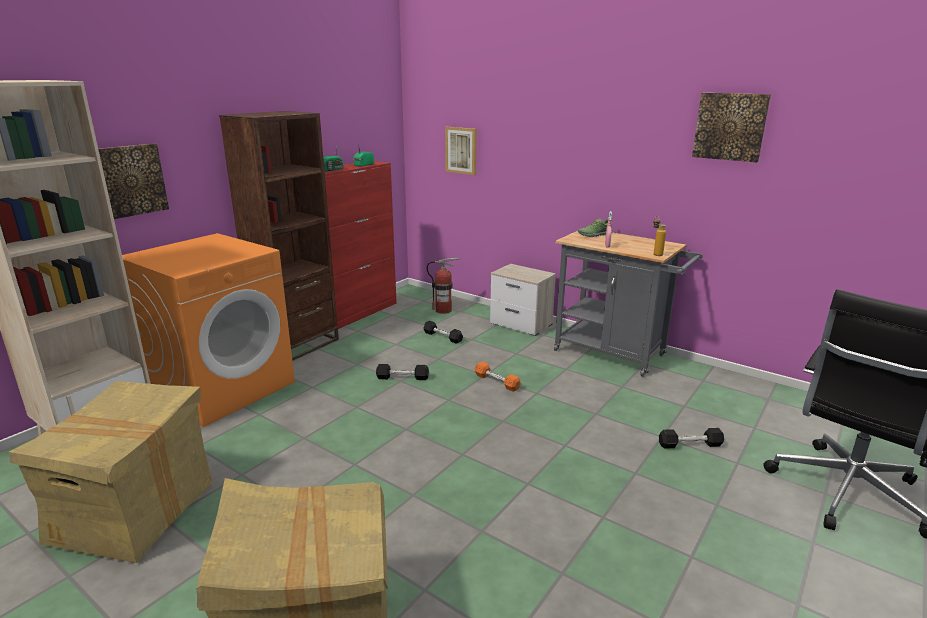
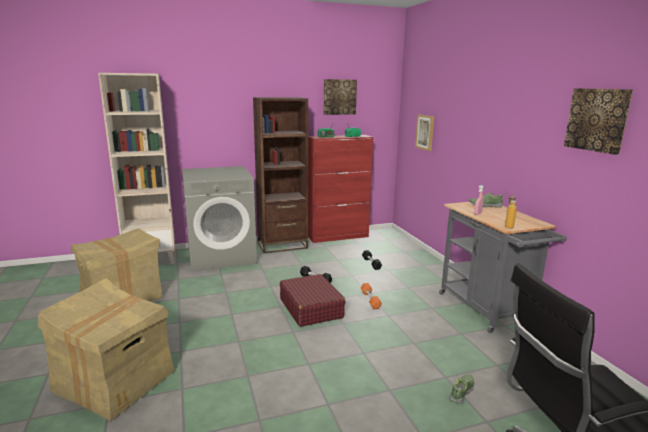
camera: 35 degrees right, 5 degrees down
(127, 181) = (194, 129): picture -> picture (339, 97)
(223, 388) = (222, 256): orange washing machine -> grey washing machine
(443, 310) = (393, 248): fire extinguisher -> none
(445, 416) = (311, 308): none -> red suitcase
(521, 324) = (438, 271): nightstand -> none
(690, 445) = (462, 392): black dumbbell -> shoe

